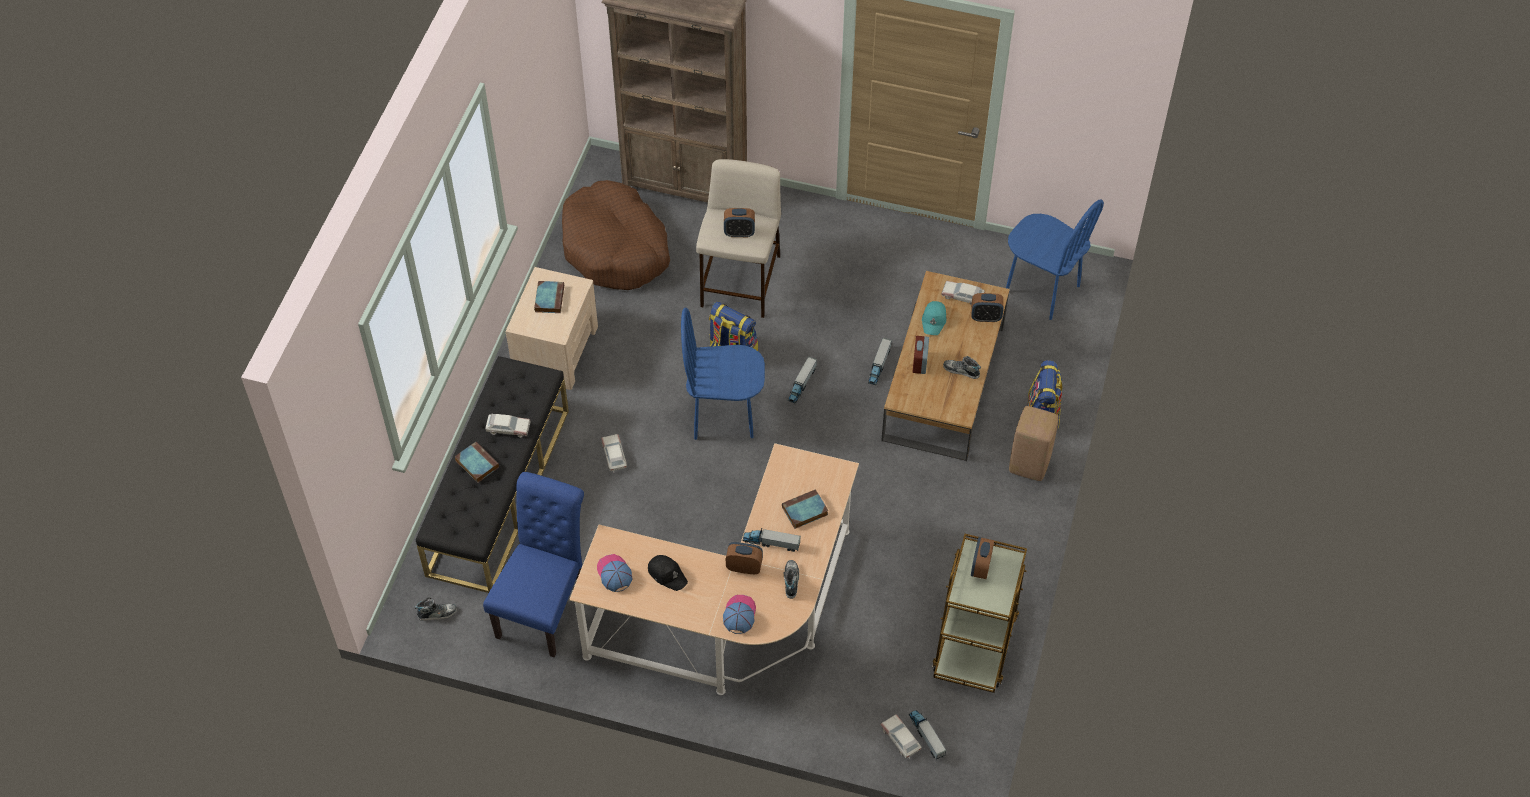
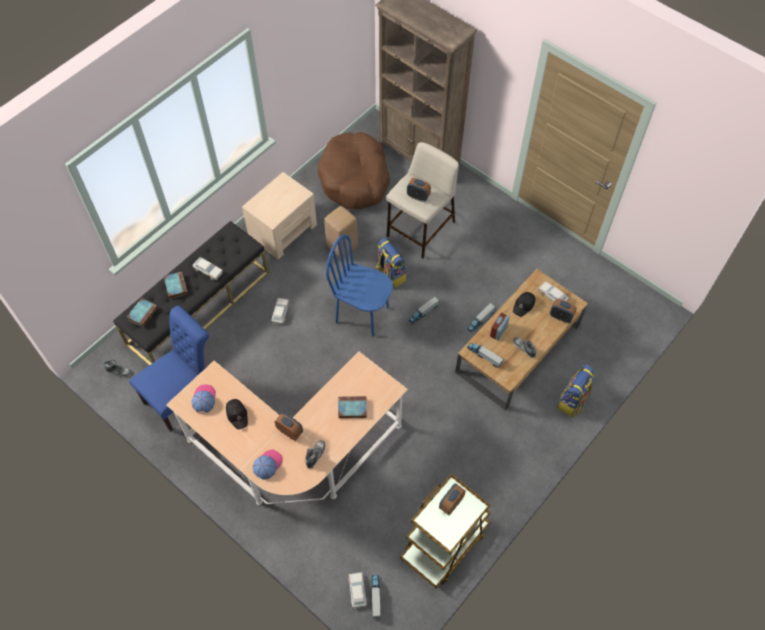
camera: 25 degrees right, 5 degrees up
(549, 298) = (280, 195): book -> book (143, 313)
(771, 543) = (317, 422): toy truck -> toy truck (484, 356)
(934, 320) = (524, 305): turquoise cap -> black cap
(1029, 465) = (547, 431): beige stool -> beige stool (342, 247)
(1042, 289) = (618, 310): blue chair -> none

